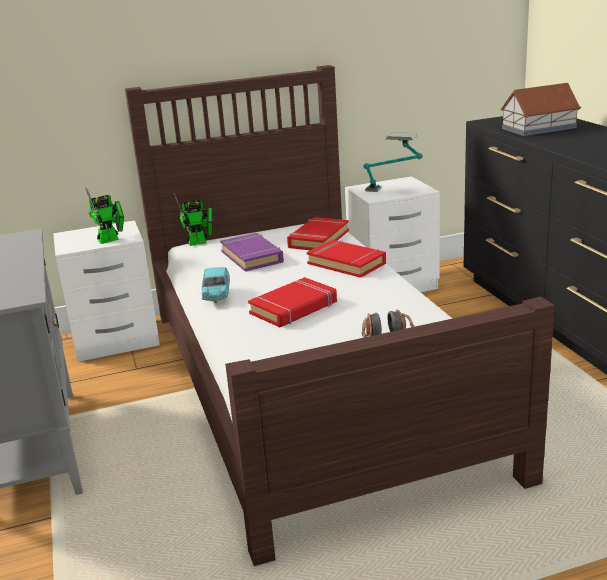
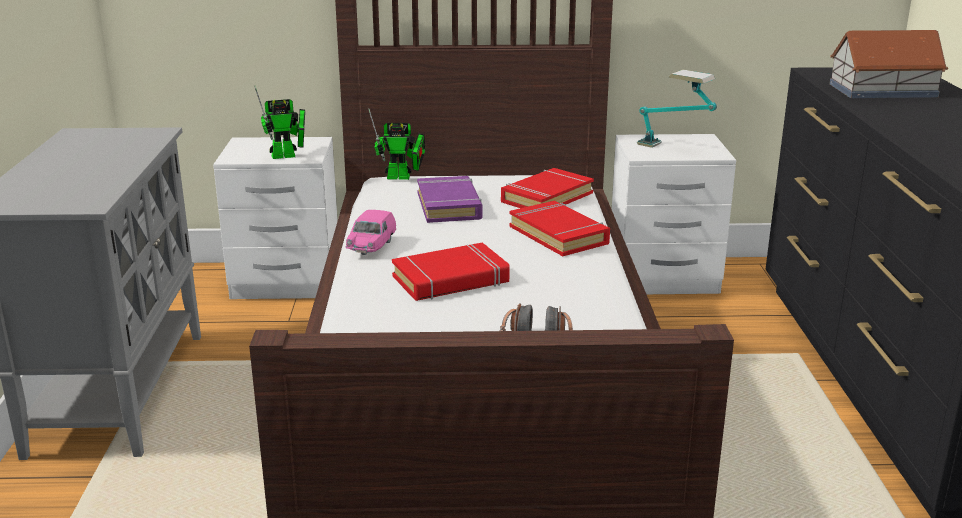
camera: 15 degrees right, 0 degrees up
(216, 296) = (371, 247): turquoise toy car -> pink toy car

